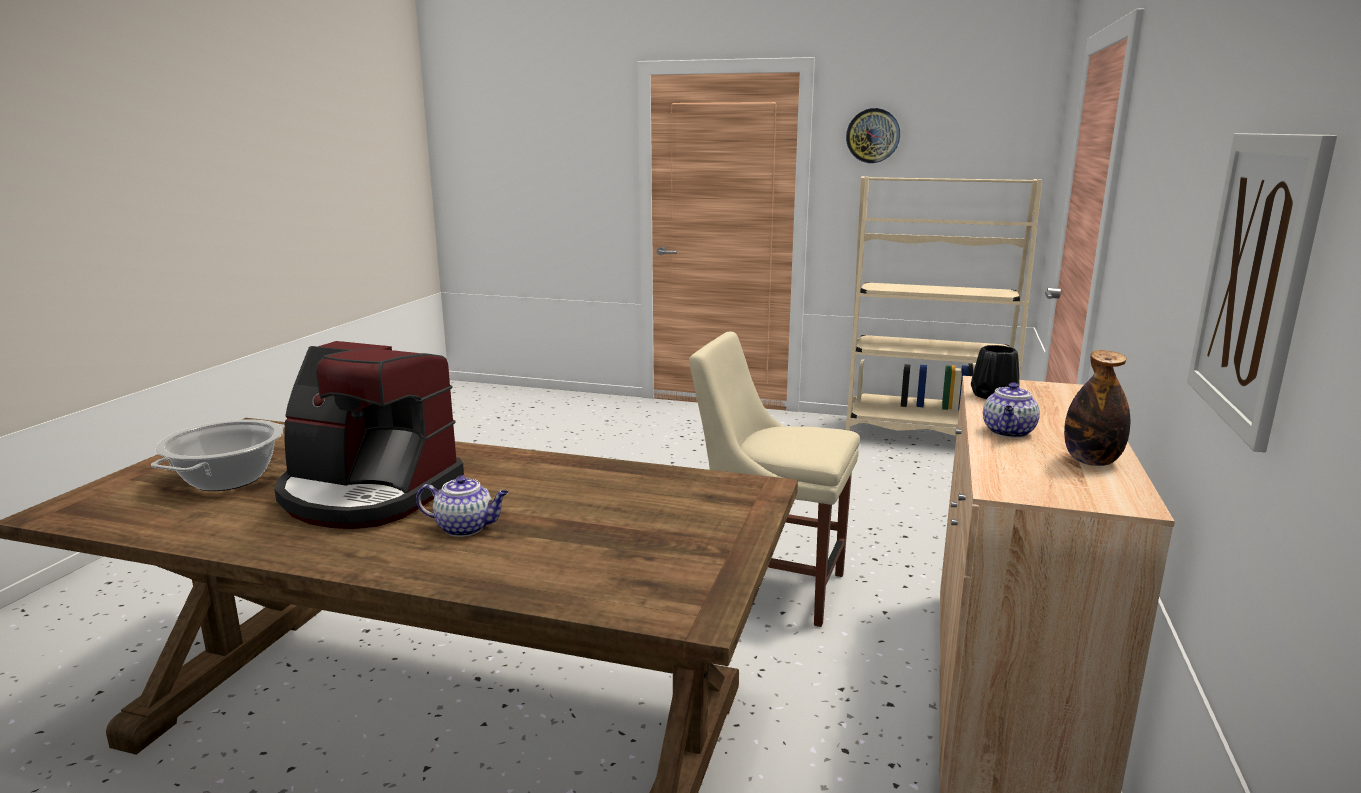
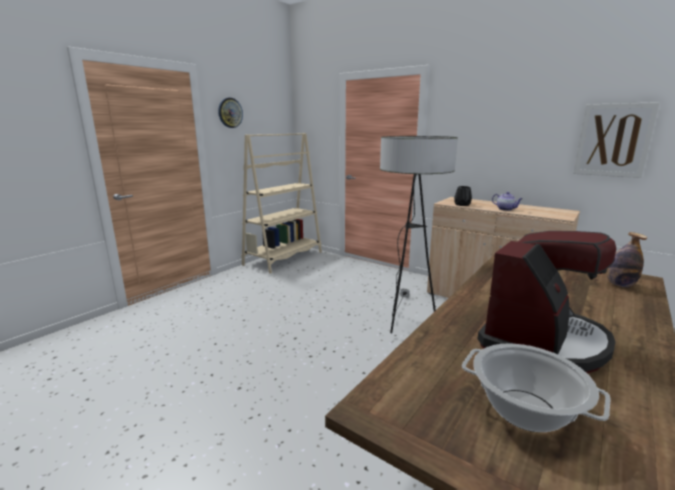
camera: 70 degrees left, 0 degrees up
(466, 528) = (583, 313): teapot -> none
(770, 586) = (406, 324): beige chair -> floor lamp
(1091, 461) = (533, 208): bottle -> bottle (619, 285)

